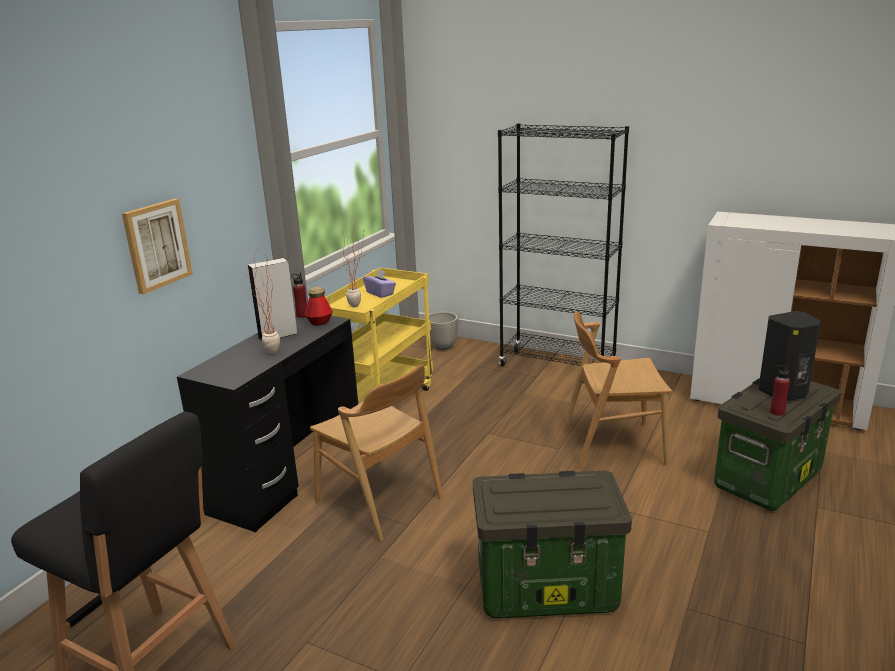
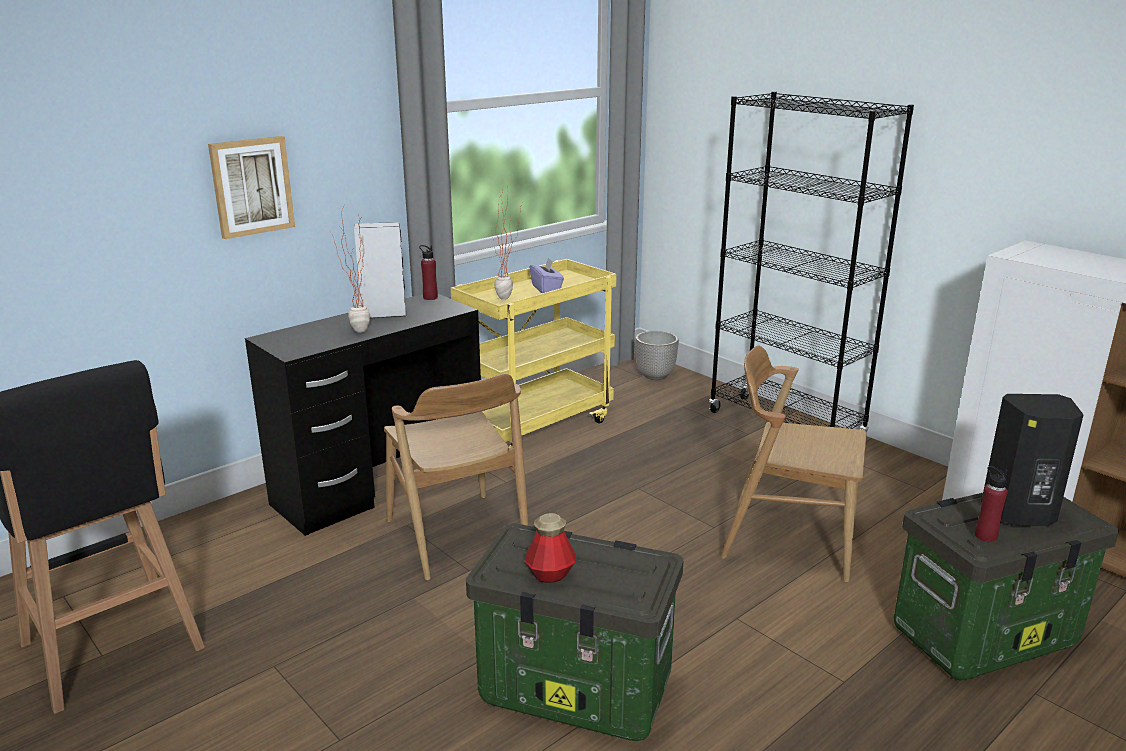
camera: 20 degrees right, 0 degrees up
(319, 322) = (441, 308): bottle -> bottle (550, 574)

